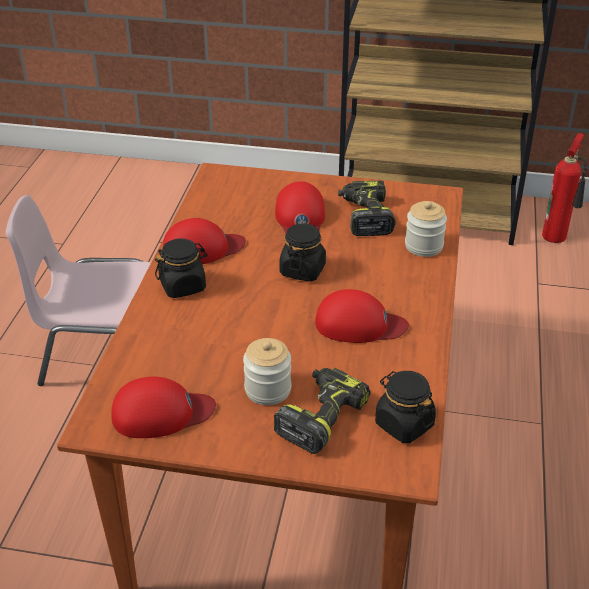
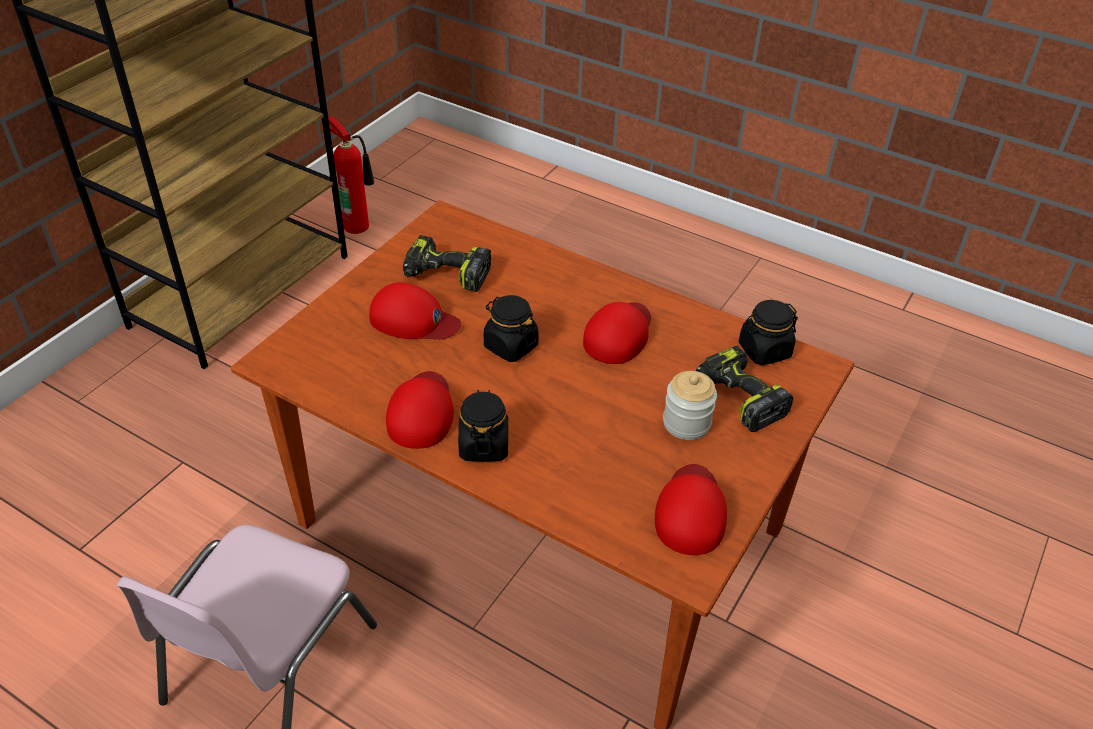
camera: 70 degrees left, 5 degrees up
(423, 246) = (521, 255): jar -> none

